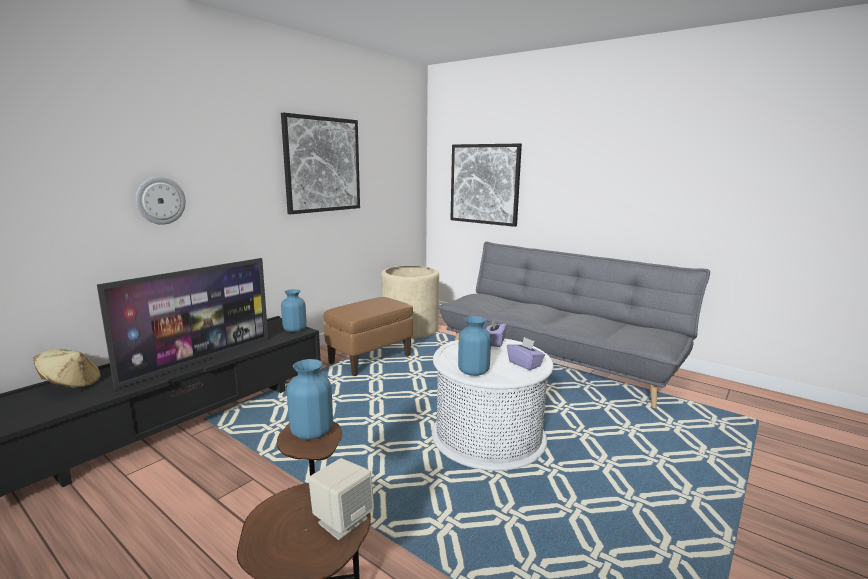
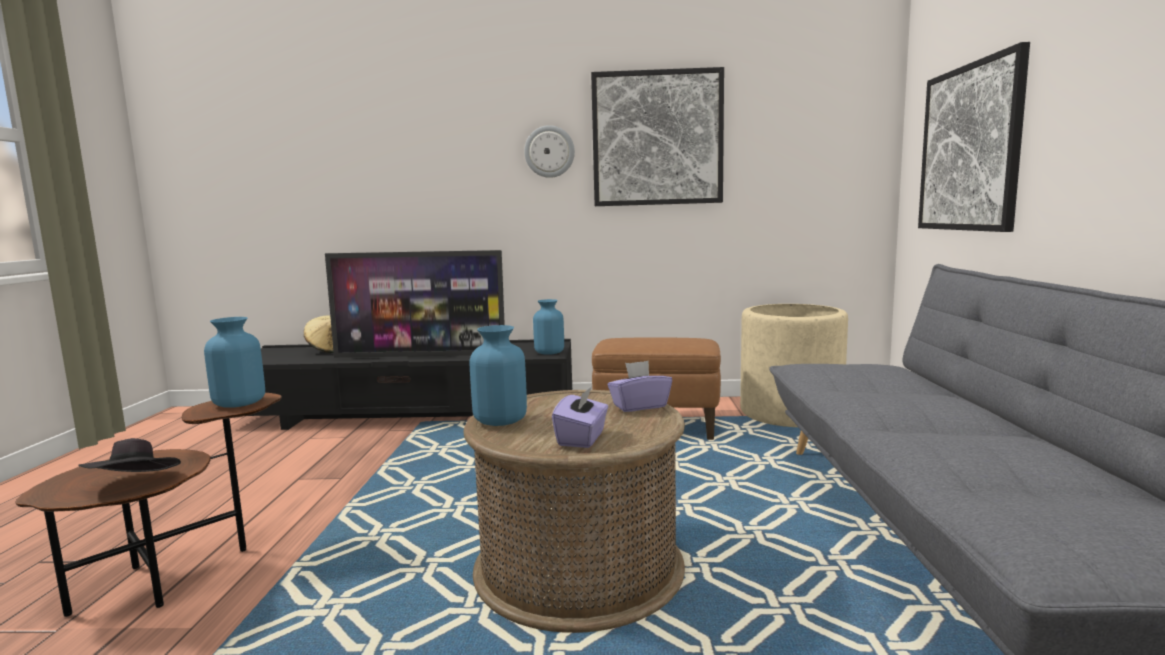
camera: 55 degrees right, 5 degrees down
(160, 200) = (438, 184): wall clock -> wall clock (549, 151)
(342, 520) = (135, 485): beige speaker -> black hat
(488, 435) = (579, 566): white coffee table -> brown coffee table

